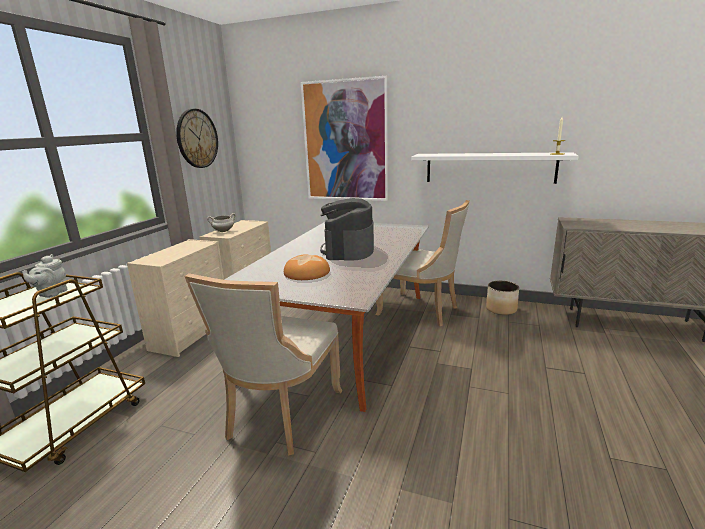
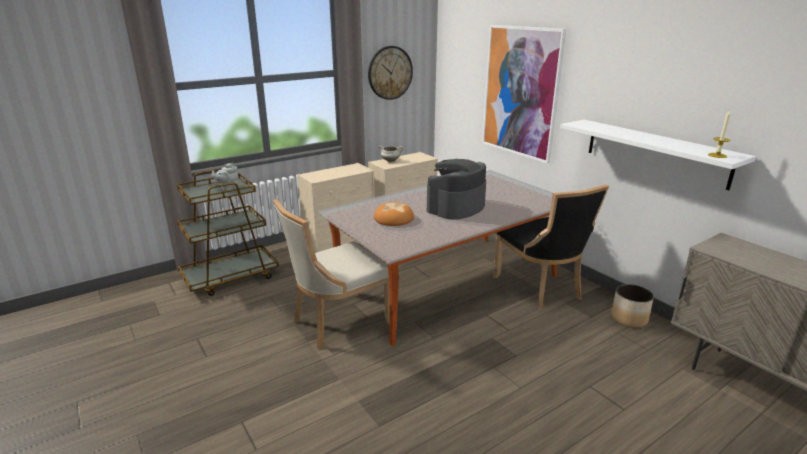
camera: 35 degrees right, 5 degrees up
(421, 310) = (540, 289): beige chair -> black chair

